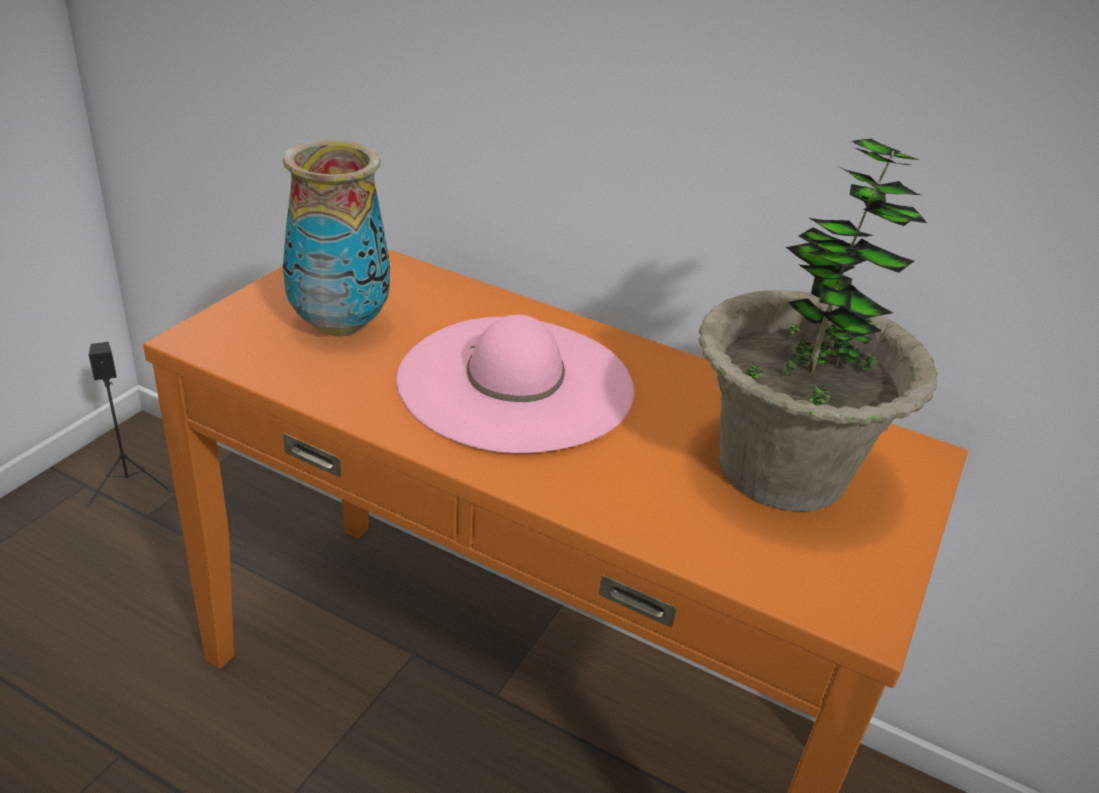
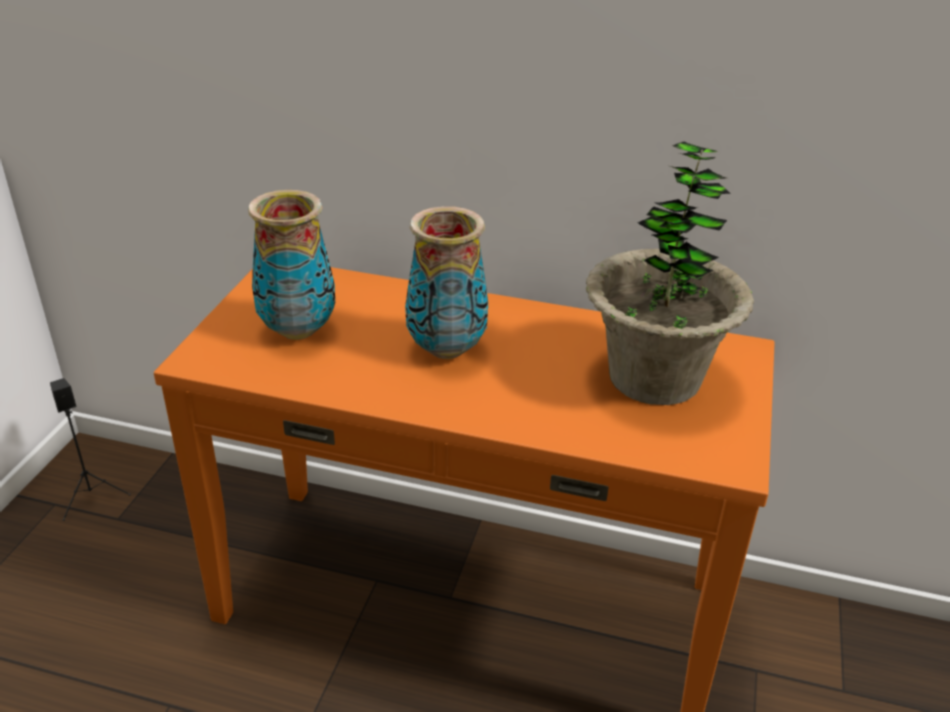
camera: 10 degrees left, 0 degrees up
(516, 382) = (447, 350): pink hat -> vase

